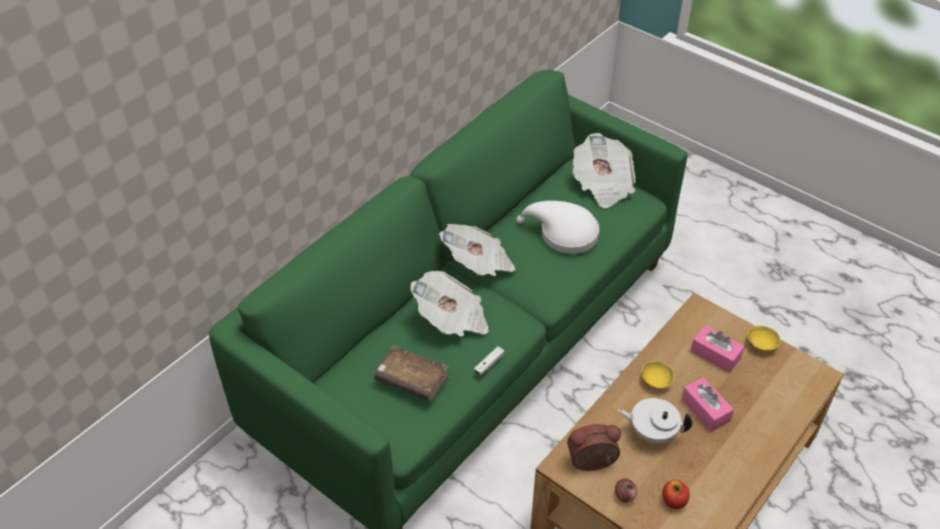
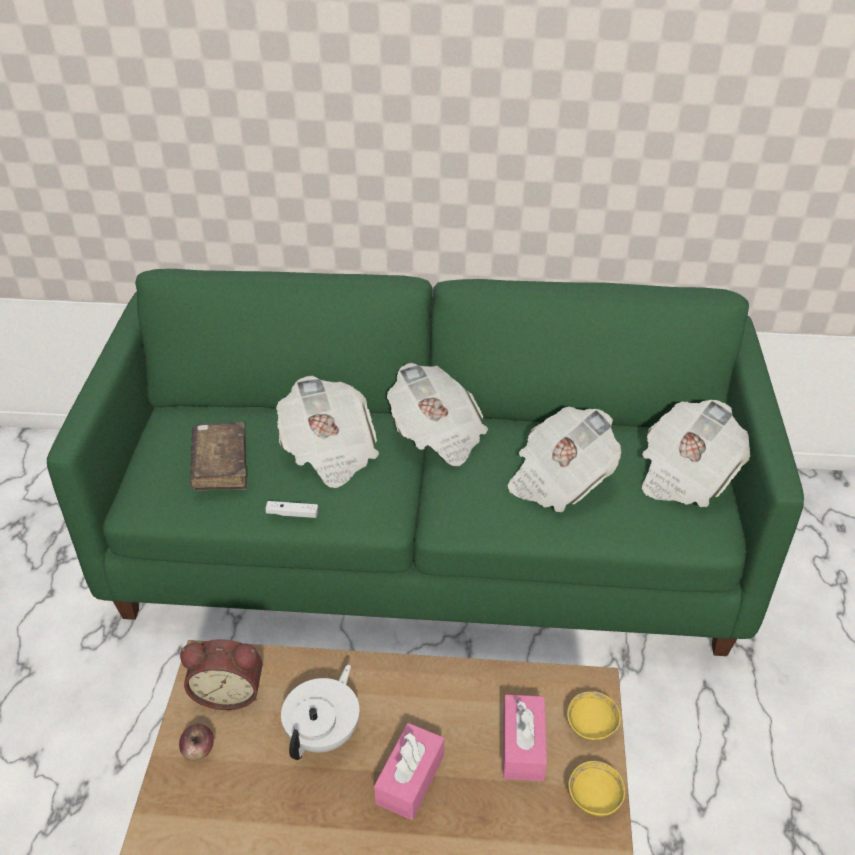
camera: 55 degrees right, 5 degrees down
(564, 234) = (559, 479): white hat -> newspaper
(592, 463) = (229, 691): alarm clock -> alarm clock turned 135 degrees clockwise
(652, 432) = (324, 733): white teapot -> white teapot turned 45 degrees clockwise
(656, 381) = (417, 697): yellow bowl -> yellow bowl (591, 725)
(674, 501) = (223, 812): apple -> none

